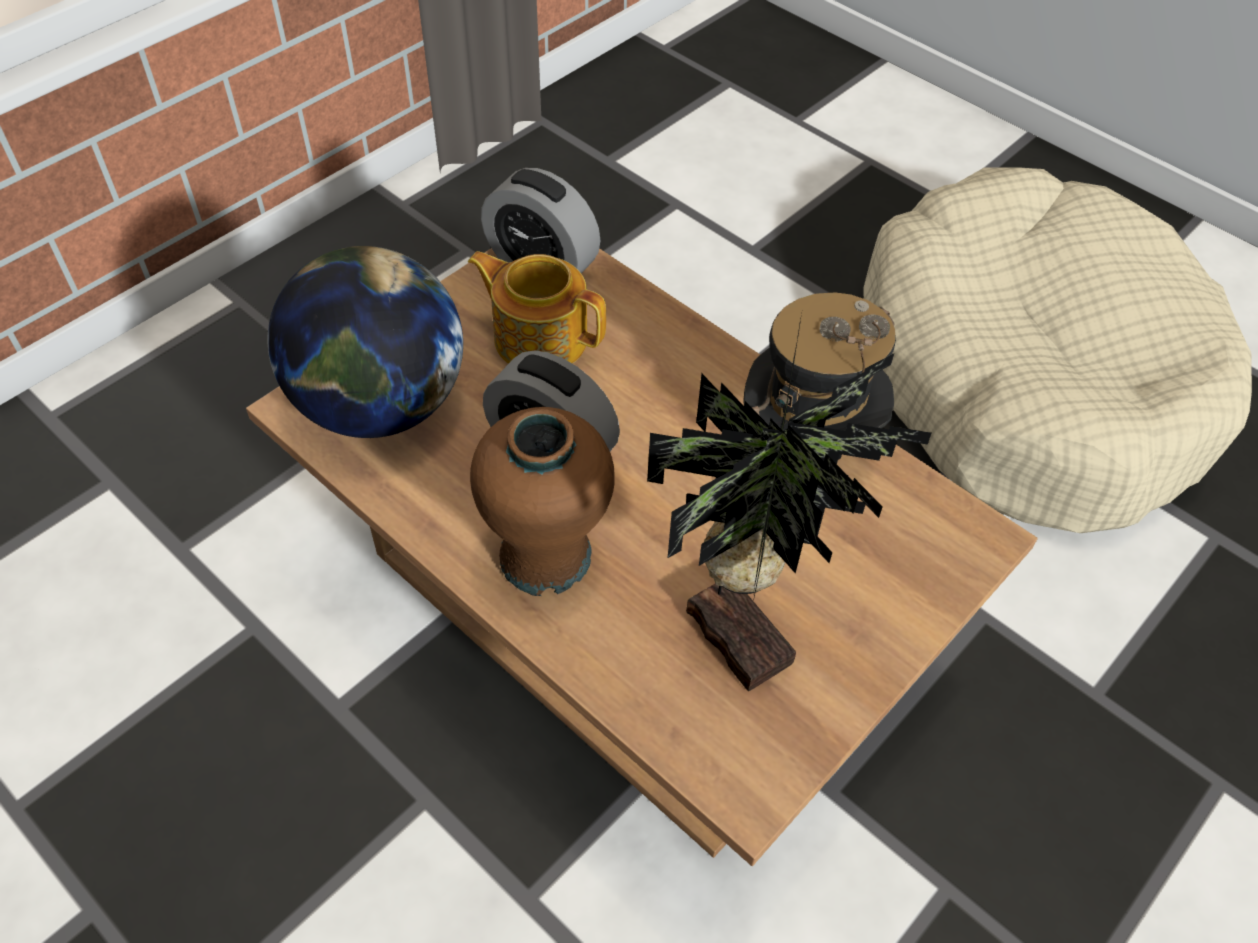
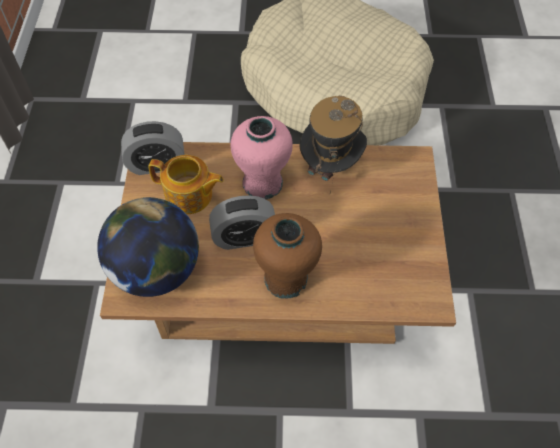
camera: 40 degrees left, 5 degrees up
(539, 337) = (189, 196): teapot -> teapot turned 150 degrees counterclockwise
(667, 393) = (262, 183): none -> pink vase
(743, 632) = (378, 251): potted plant -> none

